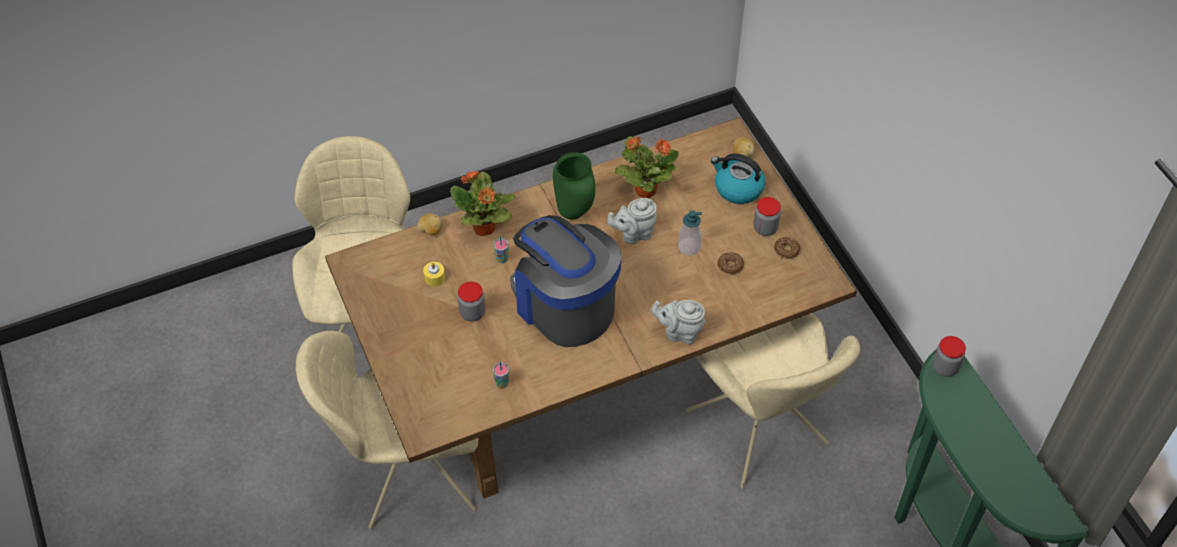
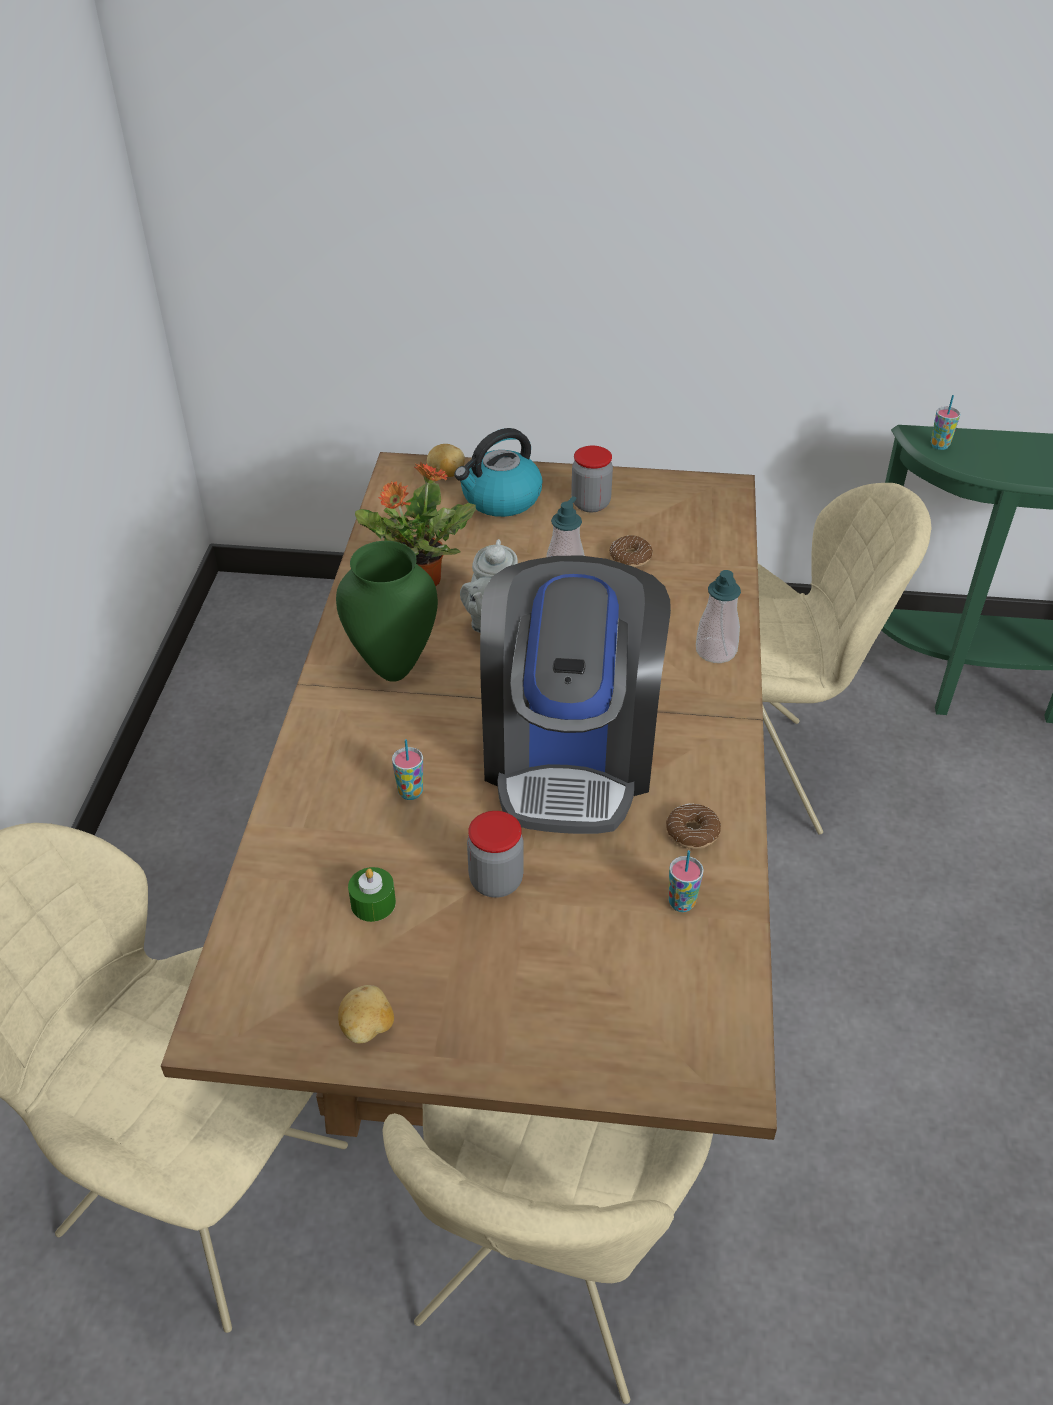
camera: 60 degrees left, 10 degrees down
(430, 231) = (261, 864): potato -> potato (368, 1028)
(434, 278) = (373, 903): yellow candle -> green candle
(484, 228) = (325, 788): potted plant -> none
(564, 305) = (570, 754): coffee machine -> coffee machine turned 75 degrees counterclockwise
(679, 332) = (716, 651): grey teapot -> soap dispenser
(786, 250) = (644, 501): donut -> donut (692, 832)
(944, 368) = (939, 445): jar -> cup

